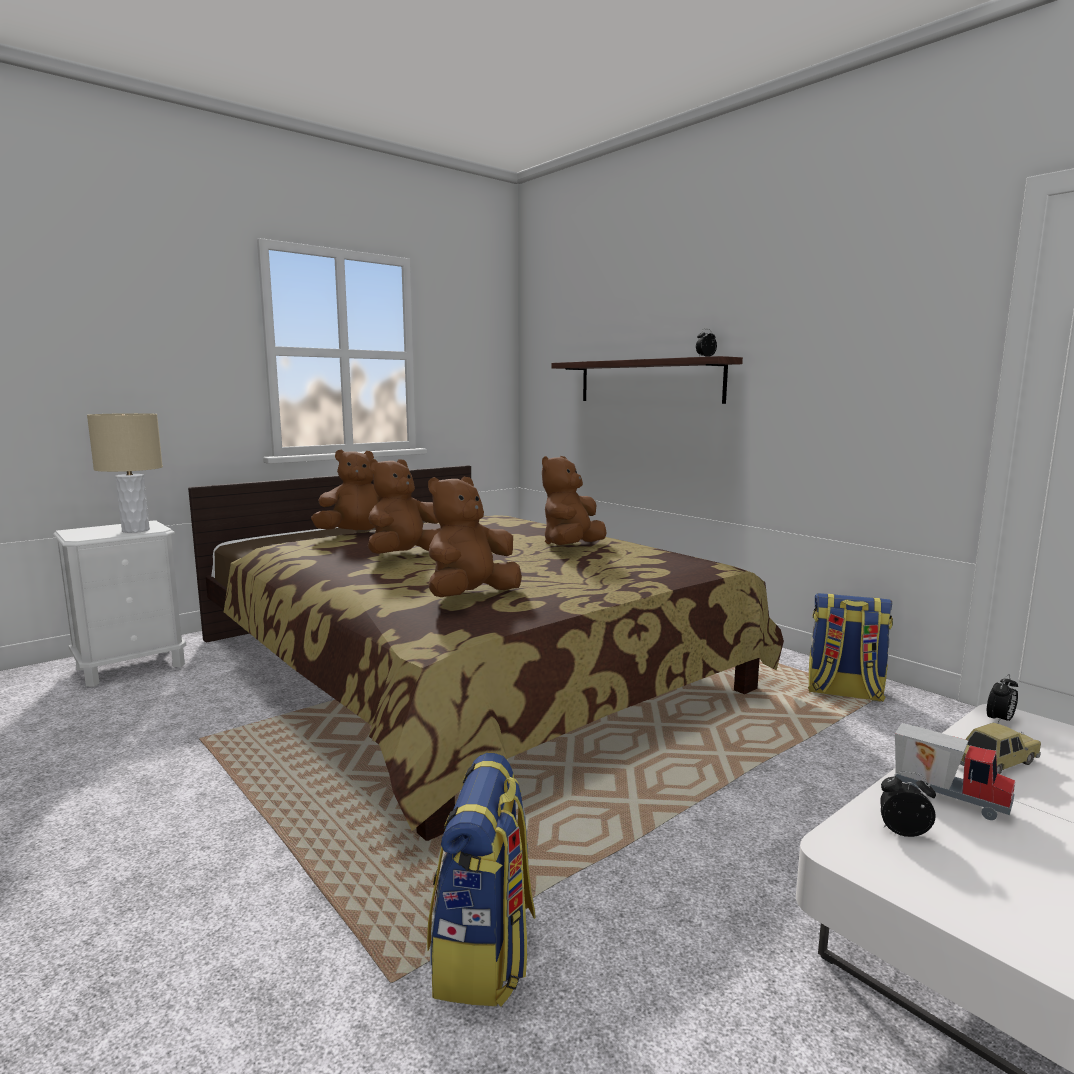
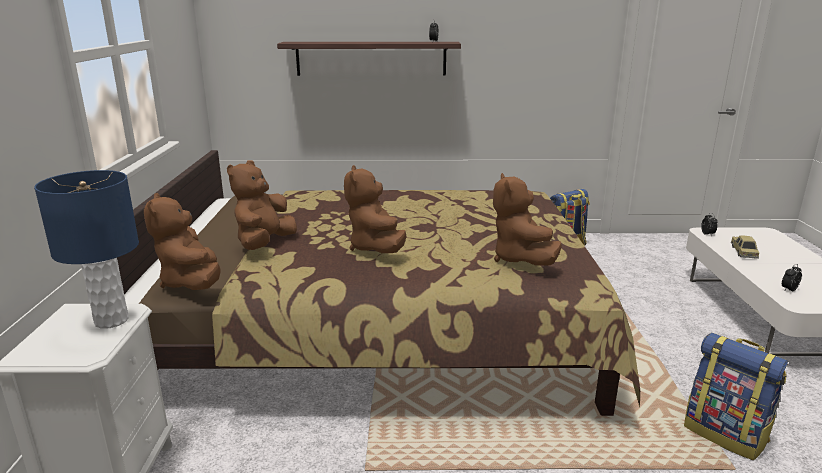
camera: 50 degrees left, 10 degrees up
(136, 530) = (112, 320): beige table lamp -> blue table lamp
(571, 546) = (435, 204): brown plush toy -> brown plush toy (191, 283)
(949, 797) = (766, 271): toy truck -> none

